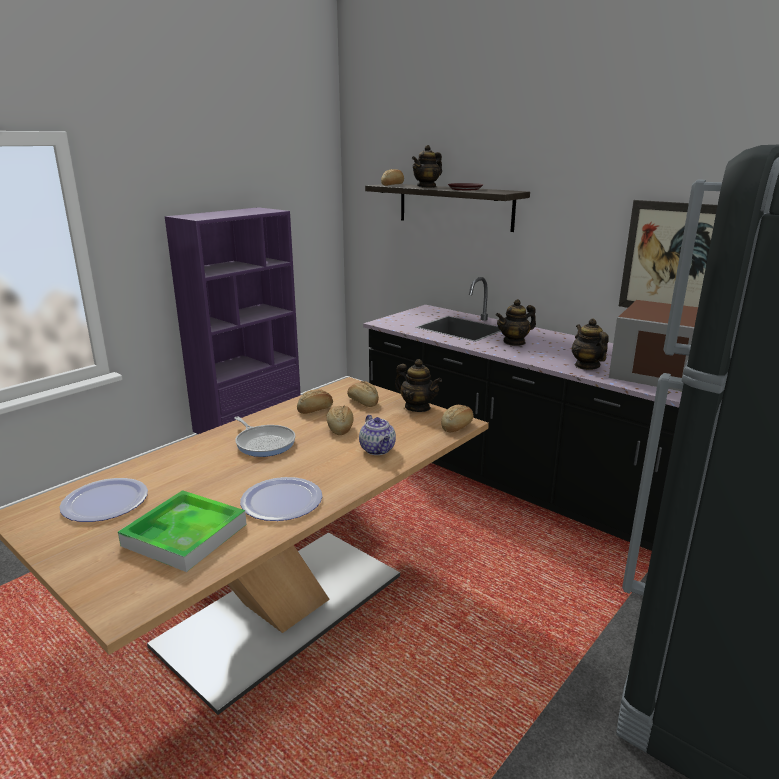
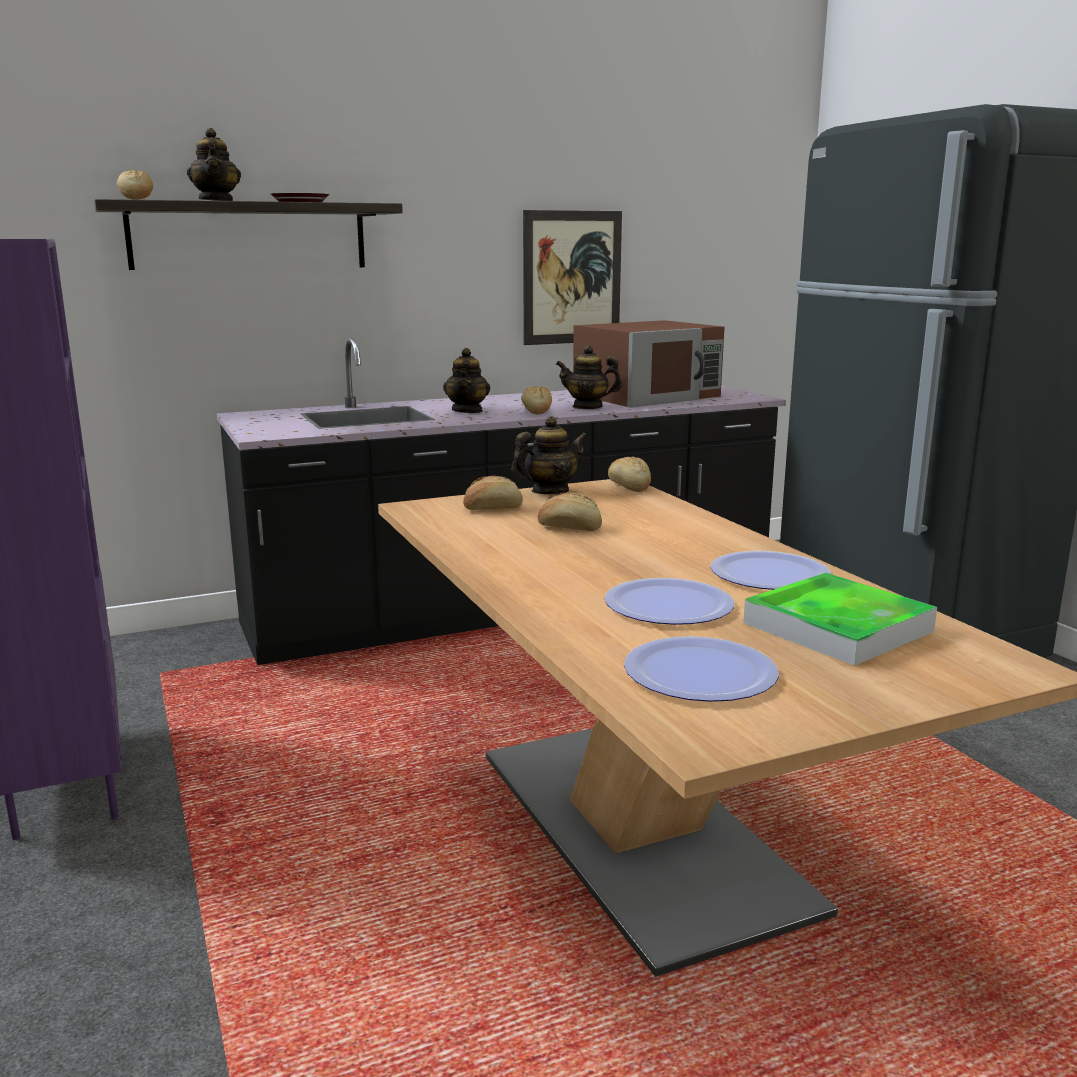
camera: 65 degrees left, 5 degrees down
(207, 478) = (668, 605): none -> plate
(264, 443) = (575, 566): frying pan -> none
(316, 410) = (487, 531): bread -> bread (536, 411)
(378, 450) = (661, 521): teapot -> none

